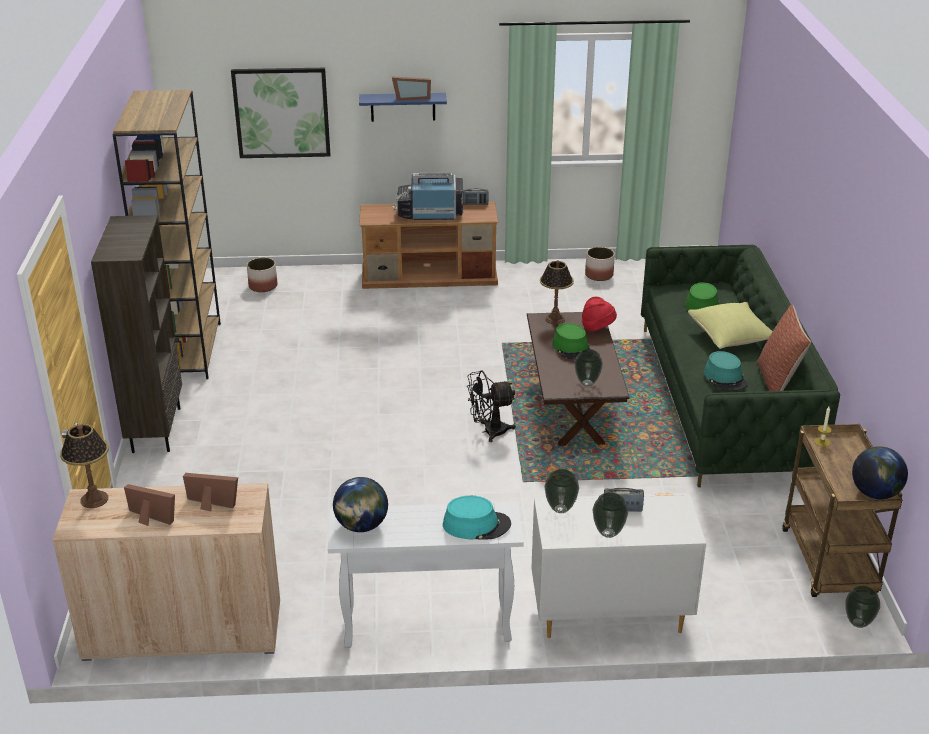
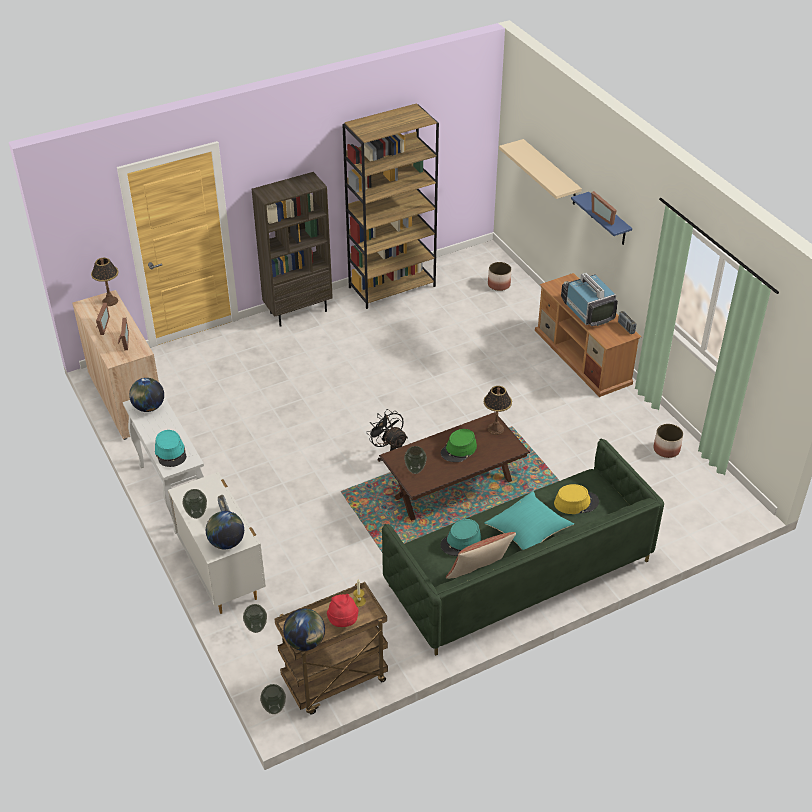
camera: 65 degrees right, 10 degrees up
(281, 112) = (550, 173): picture -> beige shelf
(561, 509) = (211, 487): vase -> vase (256, 629)
(597, 328) = (498, 455): red hat -> red hat (343, 621)
(674, 519) = (226, 542): none -> globe
(702, 303) = (576, 502): green hat -> yellow hat
(731, 338) = (528, 533): yellow pillow -> turquoise pillow

